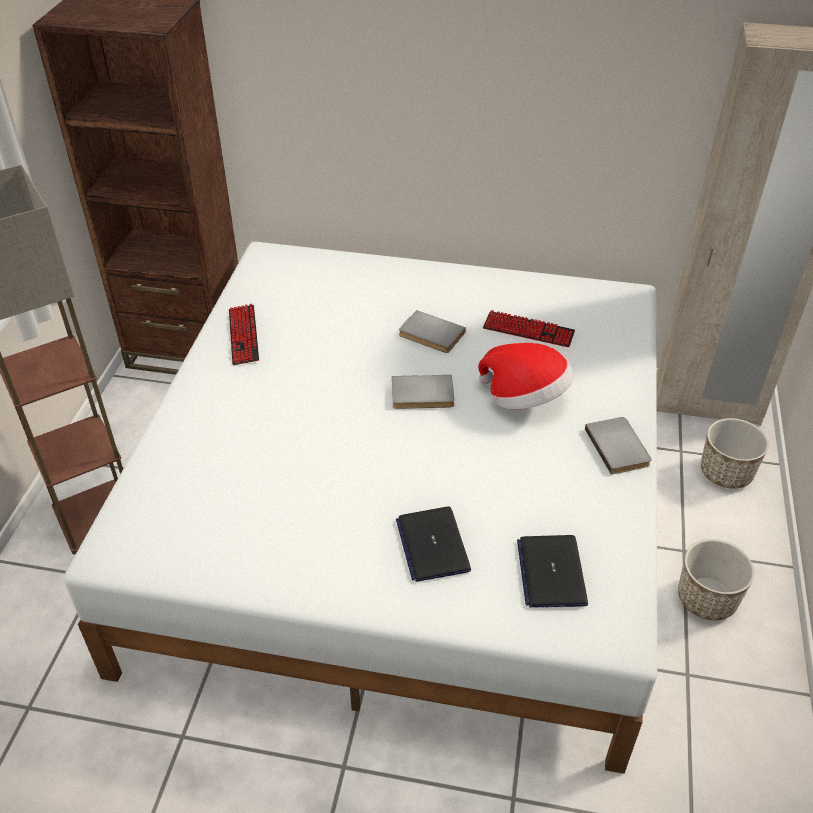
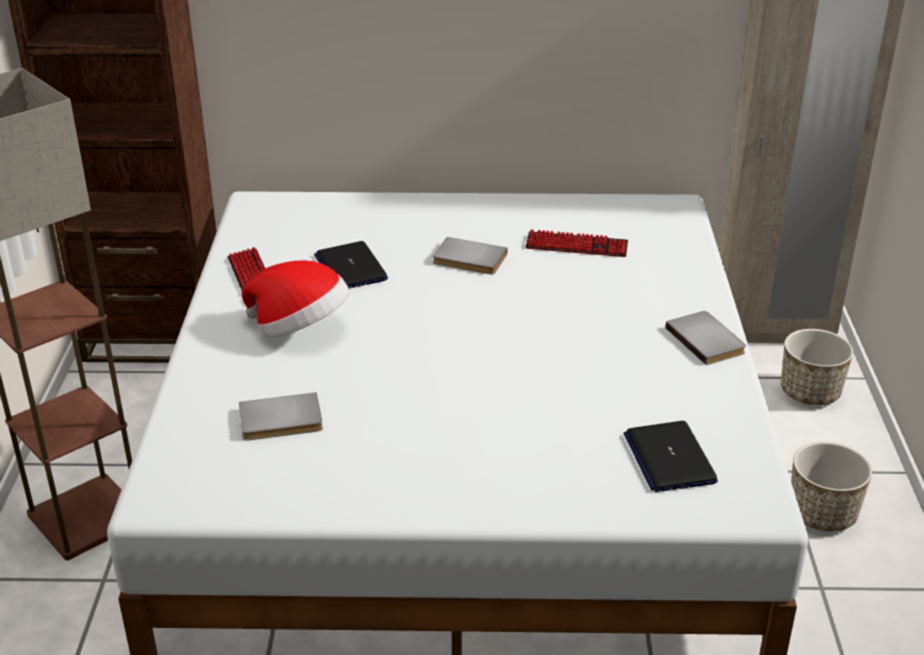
camera: 10 degrees left, 10 degrees down
(422, 395) = (477, 315): grey book -> grey book (281, 421)
(432, 545) = (531, 448): laptop -> laptop (350, 267)
(525, 398) = (592, 307): hat -> hat (300, 328)

